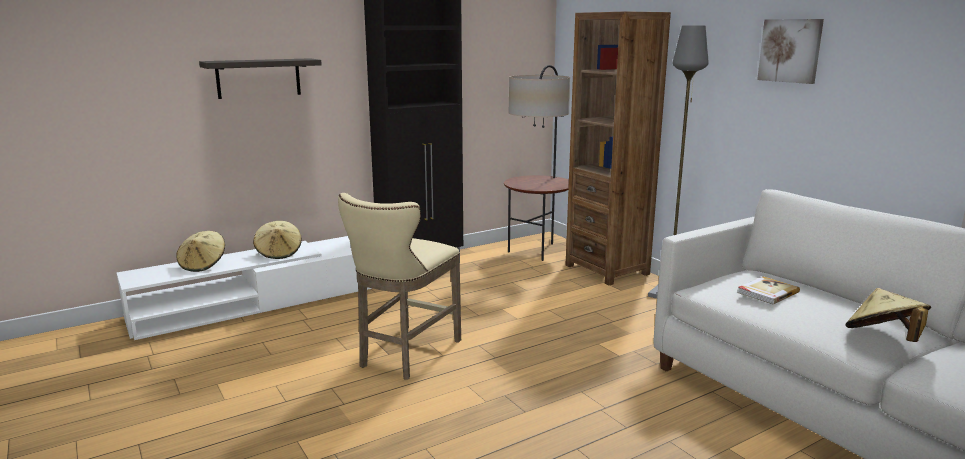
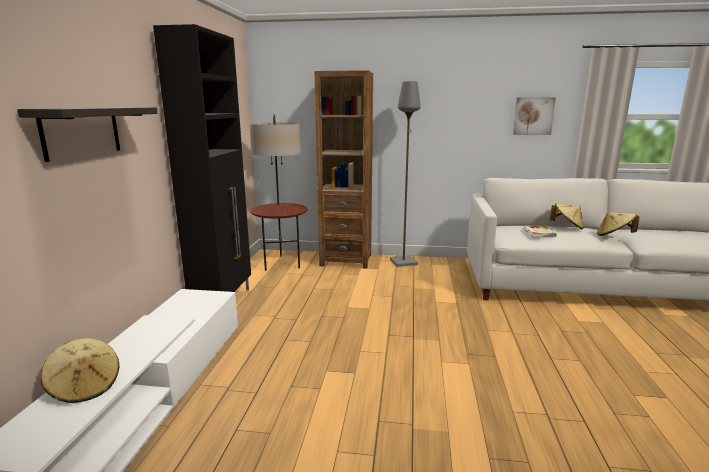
camera: 50 degrees left, 0 degrees up
(279, 253) = (149, 336): beige hat -> beige hat (567, 227)
(405, 355) = (365, 366): beige stool -> none
(790, 50) = (464, 97): picture -> picture (533, 116)

